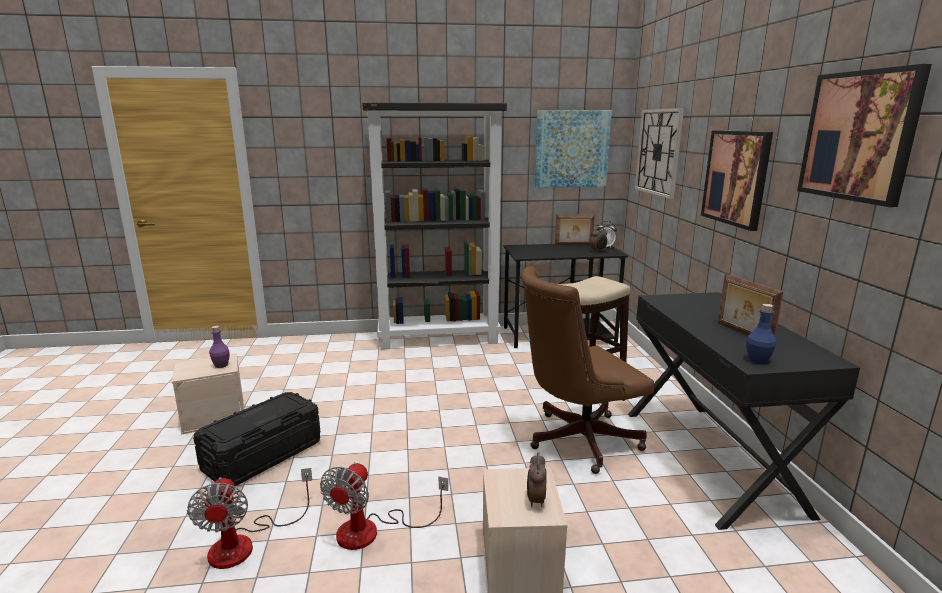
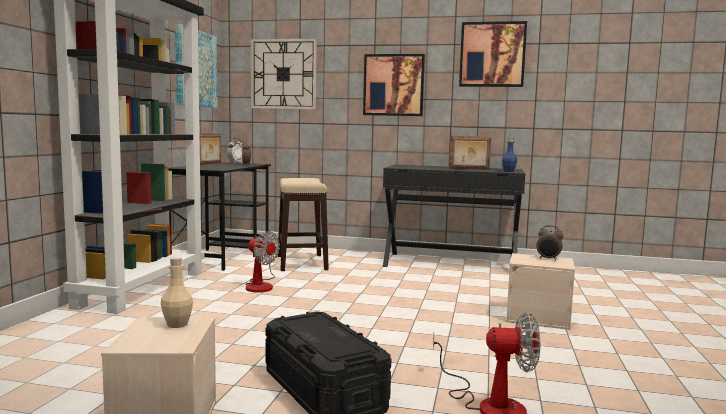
camera: 70 degrees left, 10 degrees down
(221, 365) = (177, 324): purple bottle -> beige bottle
(372, 531) = (489, 352): fan -> fan (261, 285)
(576, 440) = (405, 282): brown office chair -> none

